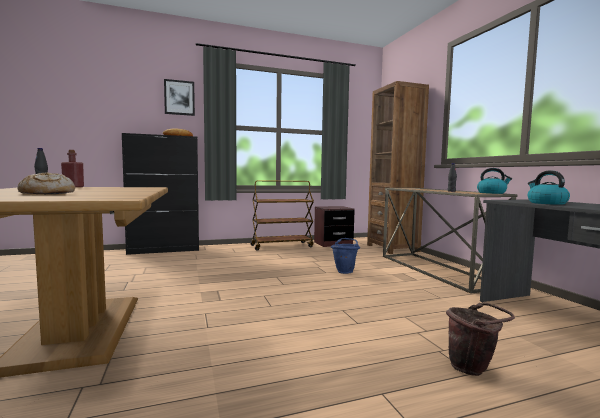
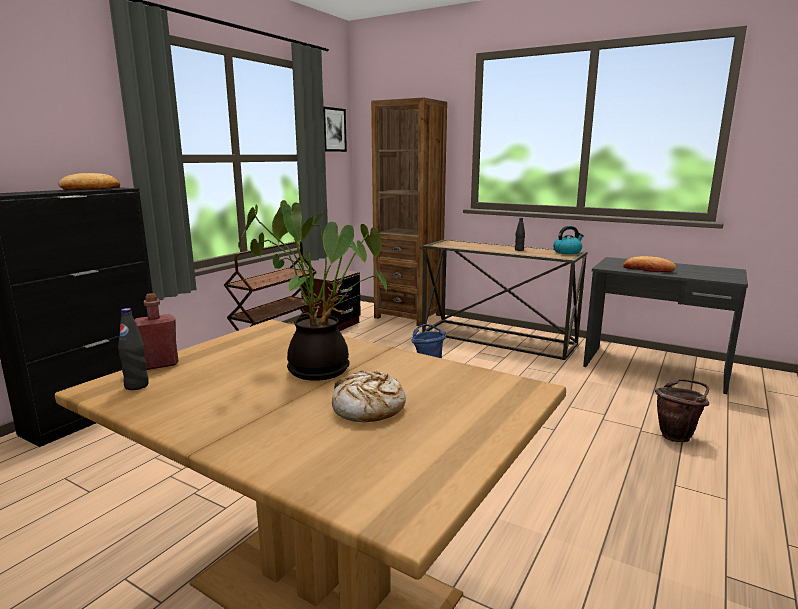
camera: 40 degrees left, 10 degrees up
(101, 190) = (322, 368): none -> potted plant
(179, 98) = (65, 103): picture -> picture (333, 130)
(546, 203) = (648, 269): kettle -> bread

